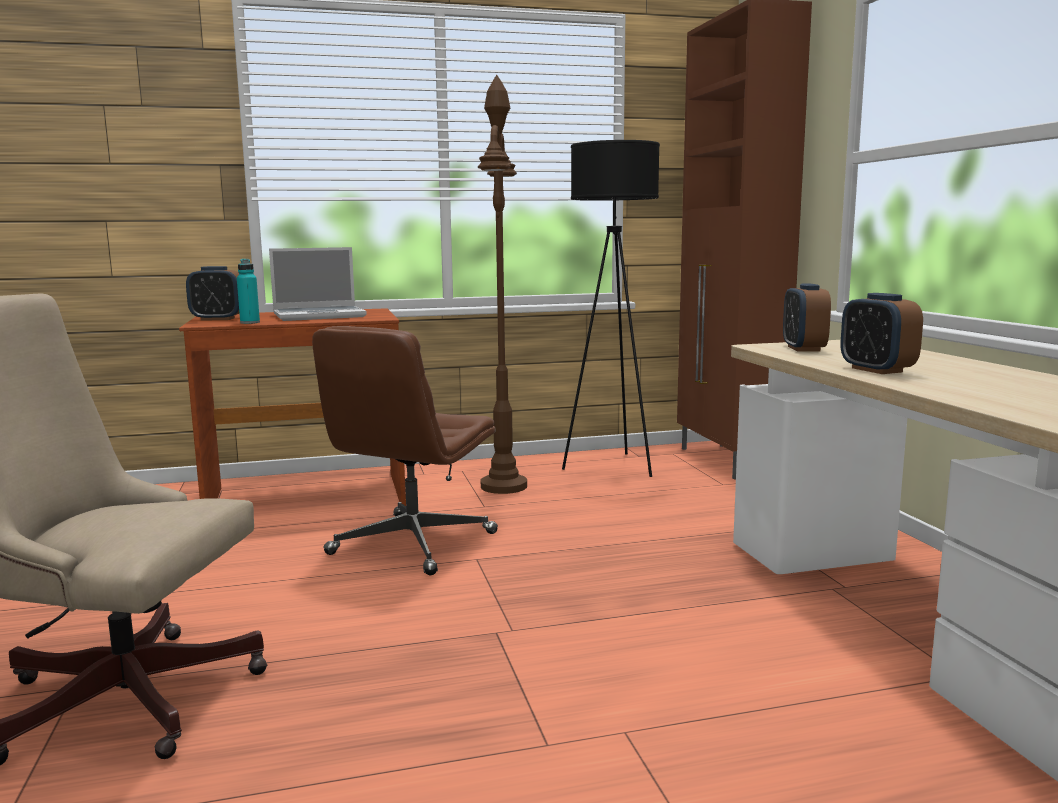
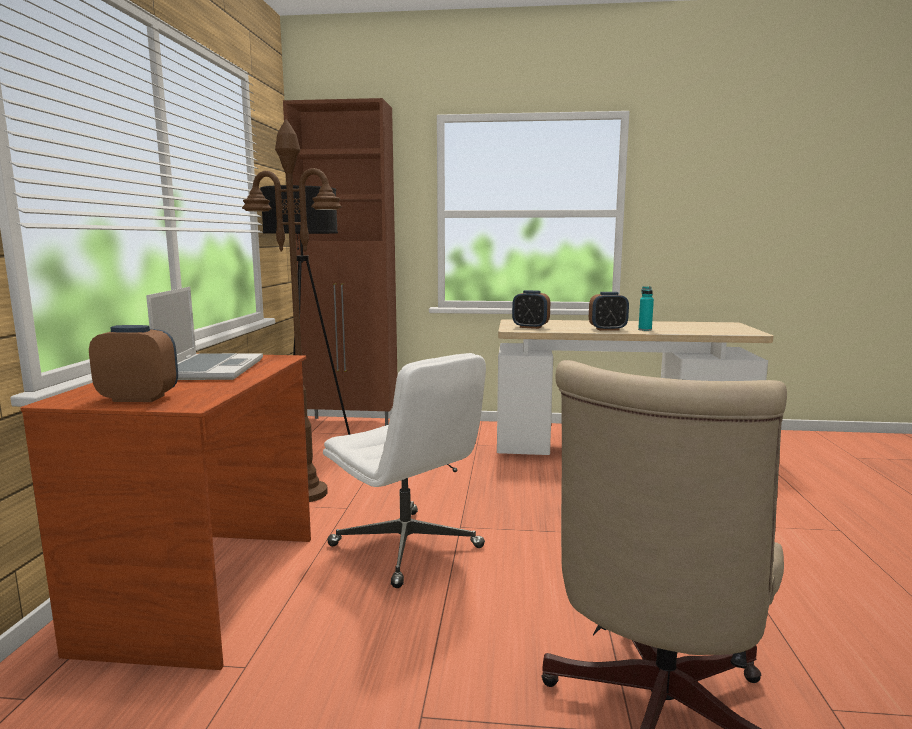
camera: 70 degrees left, 0 degrees up
(218, 319) = (139, 398): alarm clock -> alarm clock turned 105 degrees counterclockwise
(250, 322) = (224, 388): turquoise bottle -> turquoise bottle (645, 330)
(412, 544) = (407, 547): brown office chair -> white office chair

